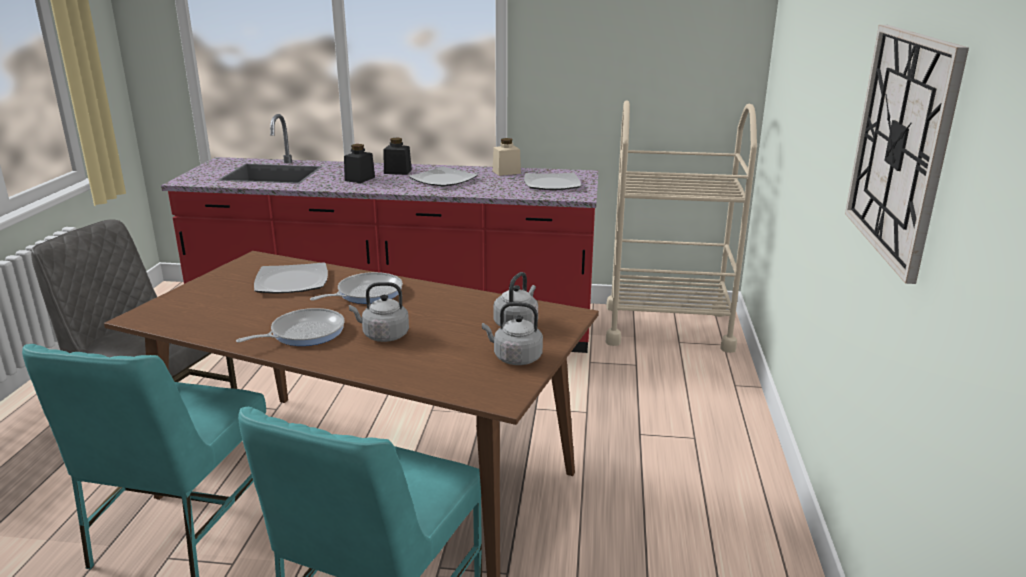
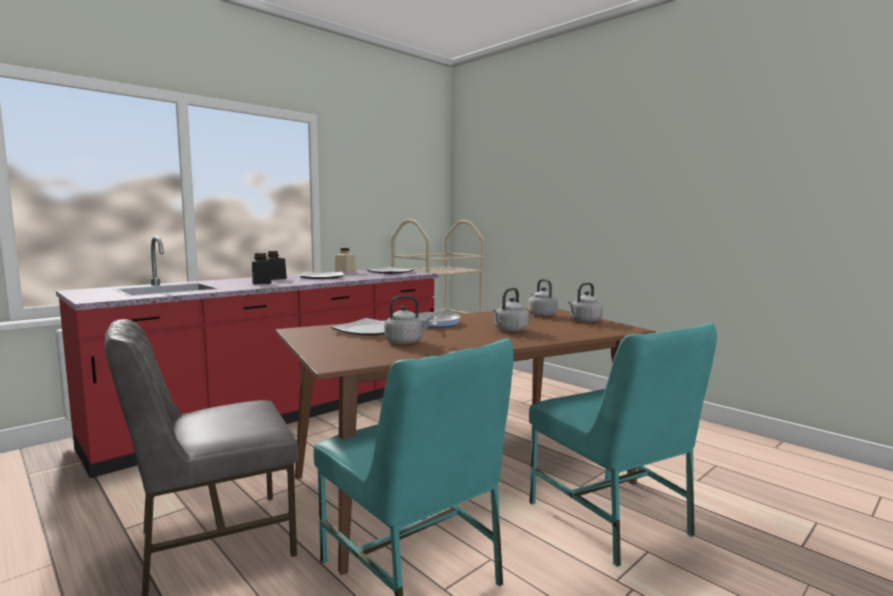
camera: 50 degrees left, 15 degrees down
(258, 311) = (406, 341): none -> grey kettle
(303, 333) = (470, 339): frying pan -> none
(901, 145) = (676, 187): wall clock -> none

